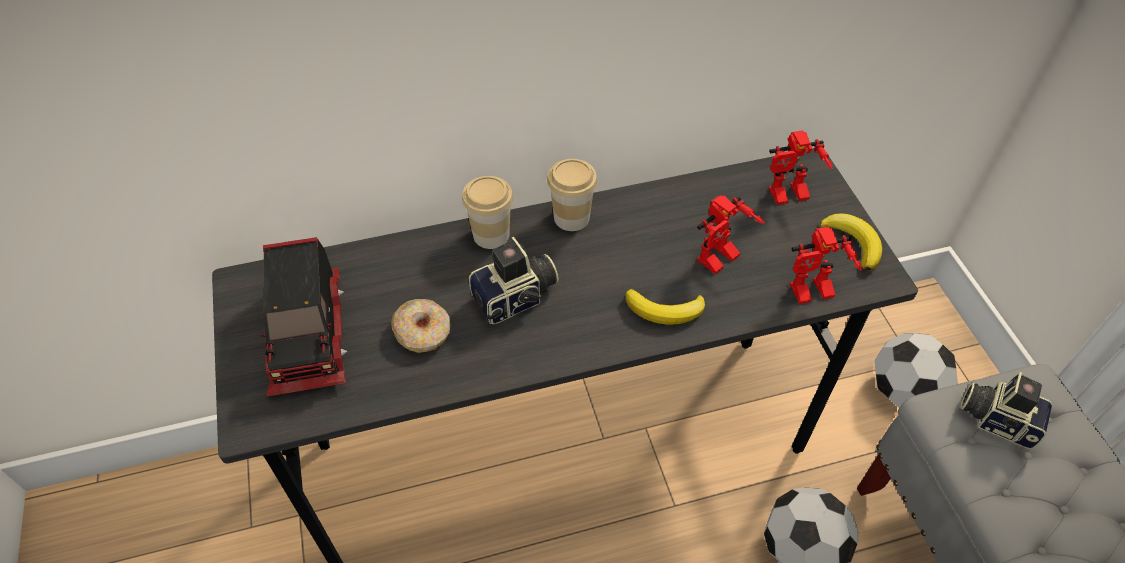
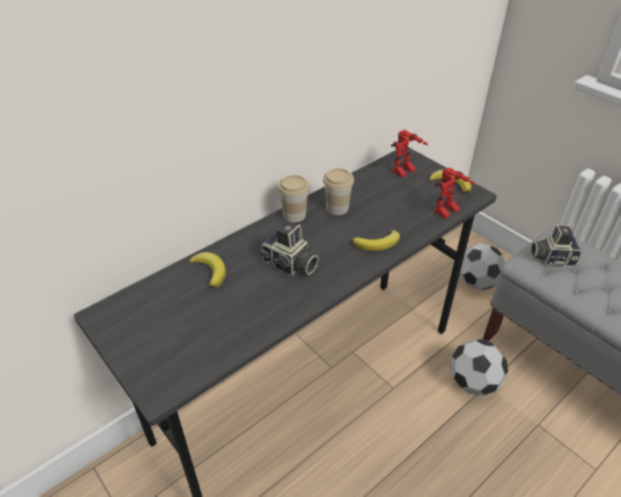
camera: 25 degrees left, 10 degrees down
(310, 334) = (169, 327): toy truck -> none
(407, 268) = (210, 271): none -> banana
(423, 332) = (243, 301): donut -> none
(491, 235) = (252, 238): cup -> cup (337, 208)
(516, 298) = (290, 265): camera -> camera turned 90 degrees clockwise
(720, 262) = (391, 212): toy robot -> none

